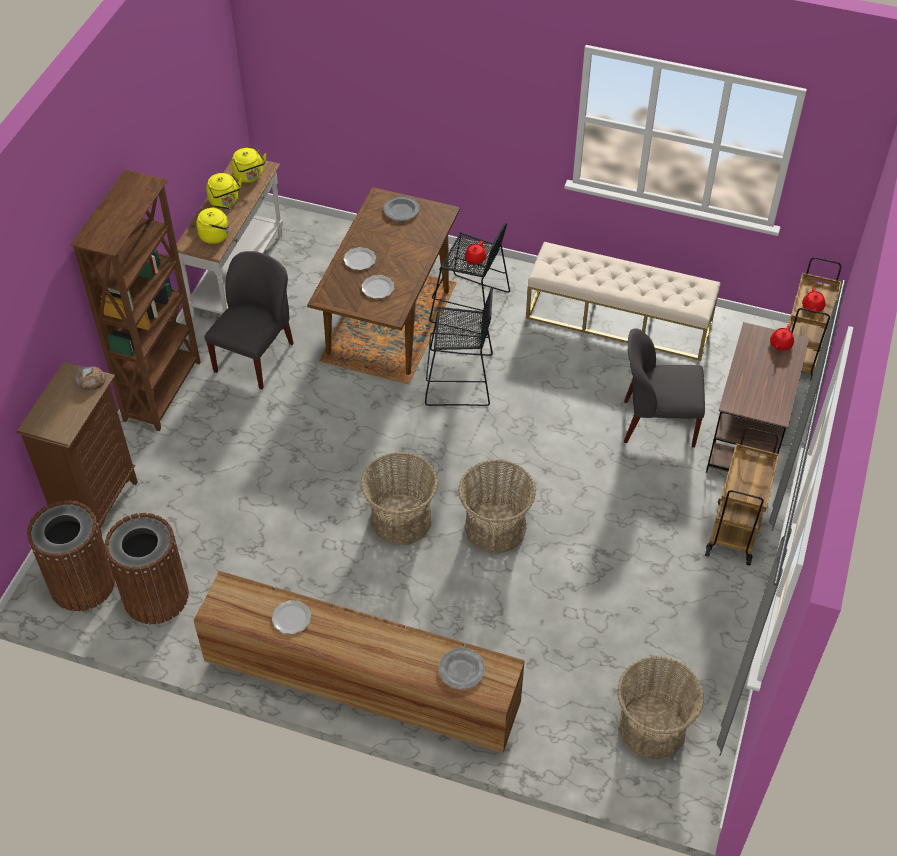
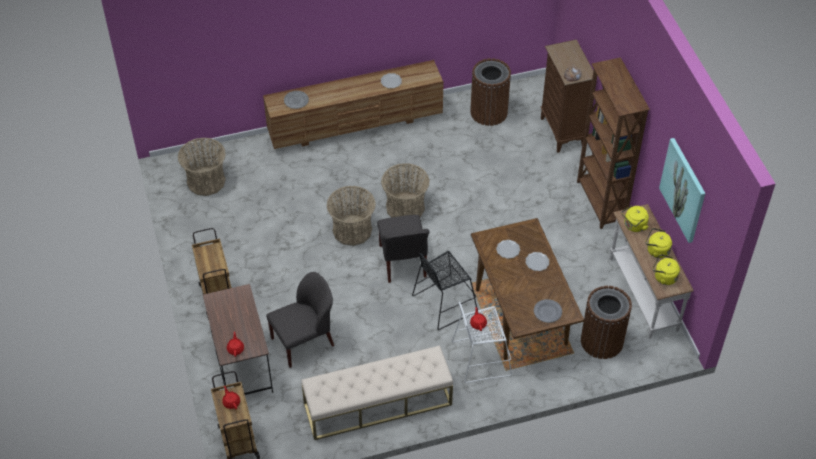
camera: 145 degrees right, 0 degrees up
(82, 584) = (528, 99): brown trash can -> brown trash can (601, 341)
(184, 117) = (684, 190): none -> picture
(255, 356) = (574, 249): grey chair -> grey chair (403, 262)
(469, 306) = (482, 357): black stool -> white stool

